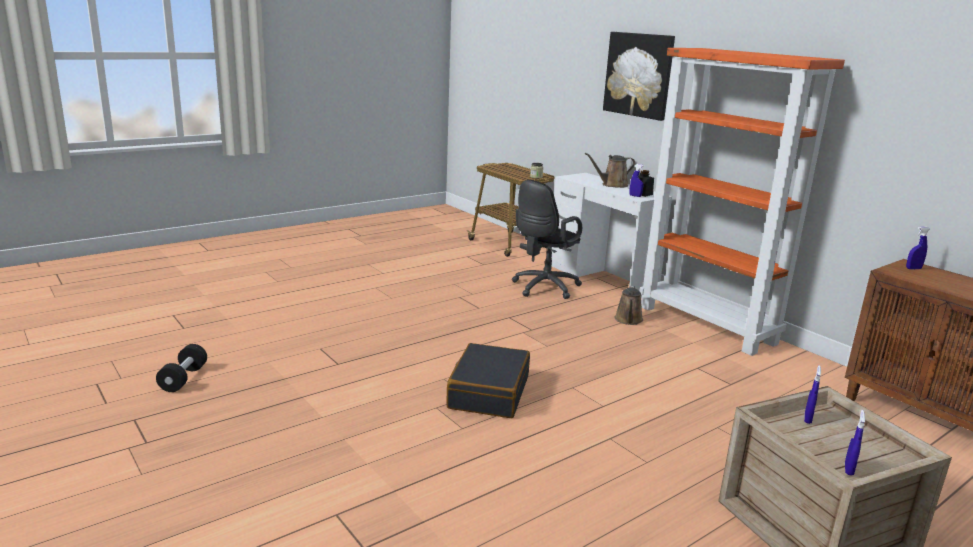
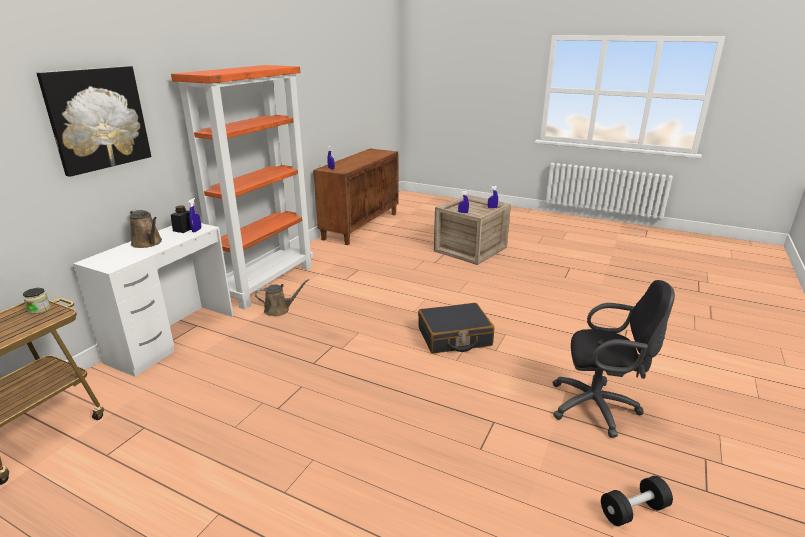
camera: 115 degrees left, 5 degrees up
(543, 288) = (219, 363): black office chair -> black office chair (598, 407)

